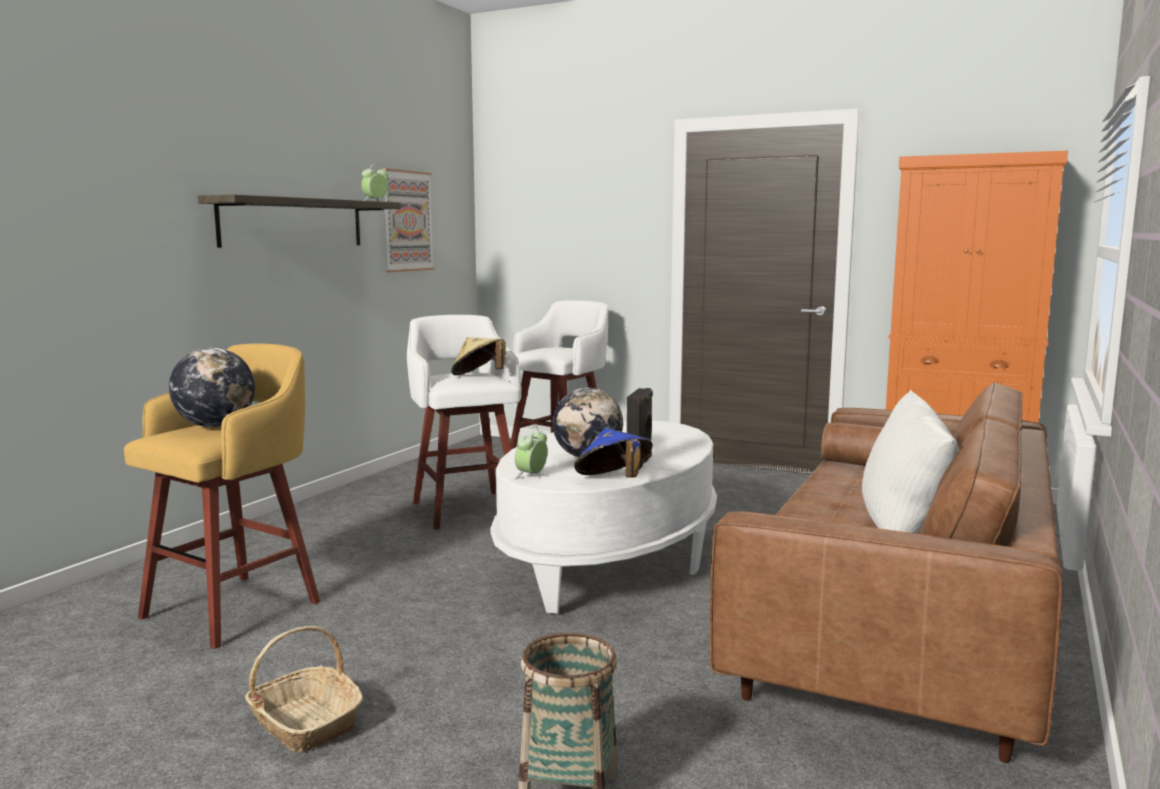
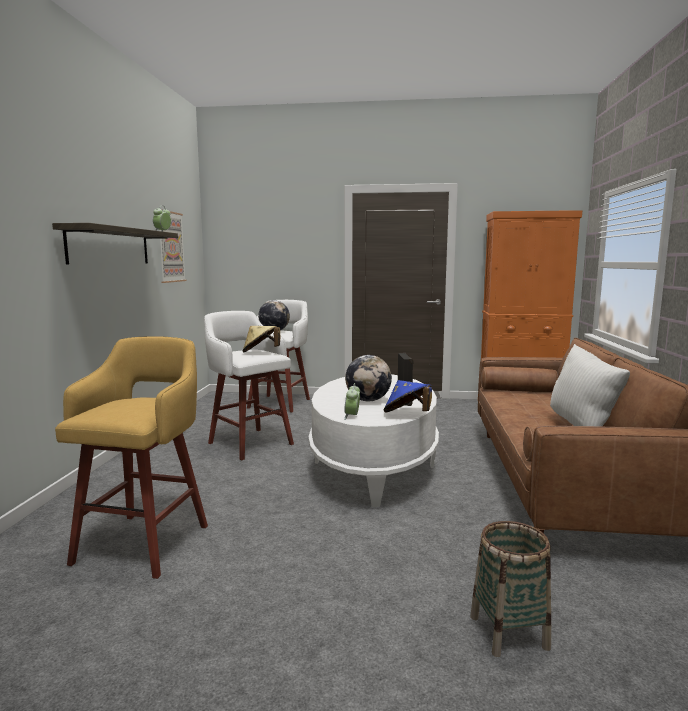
camera: 20 degrees left, 0 degrees up
(215, 426) = (127, 403): globe -> globe (274, 331)
(304, 723) = (284, 624): basket -> none

